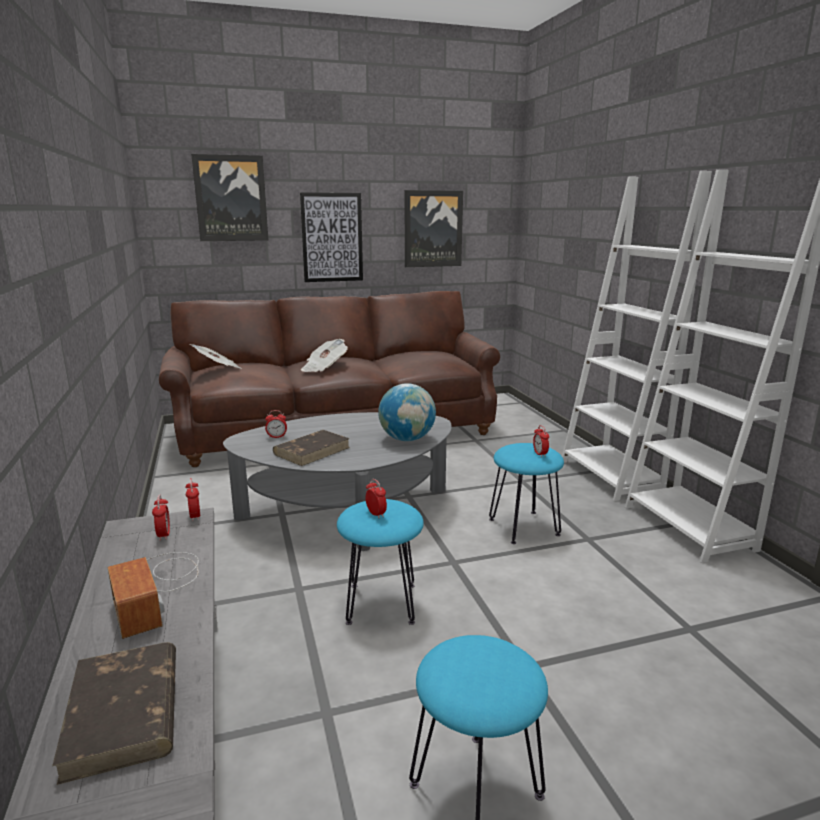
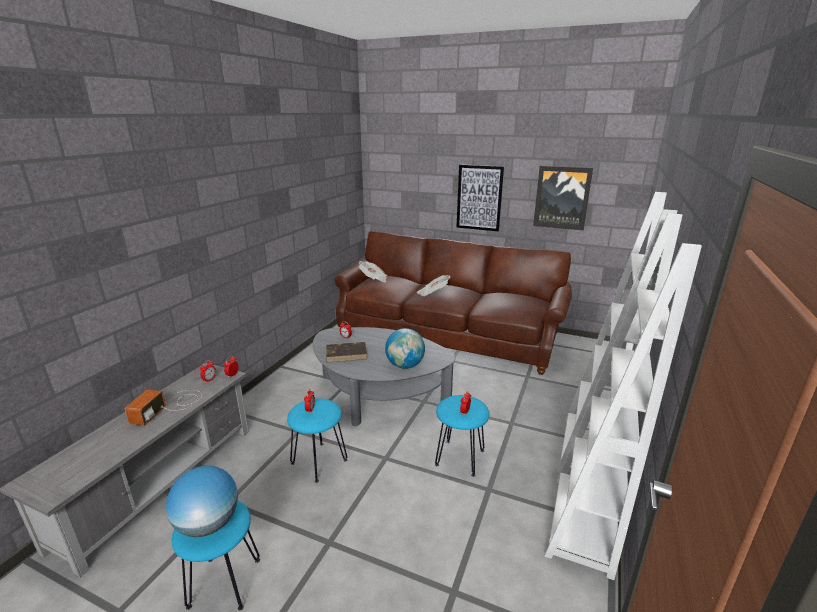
camera: 40 degrees right, 5 degrees up
(124, 713) = (89, 455): brown book -> none
(231, 198) = (415, 167): picture -> none
(487, 671) = (208, 524): none -> globe

